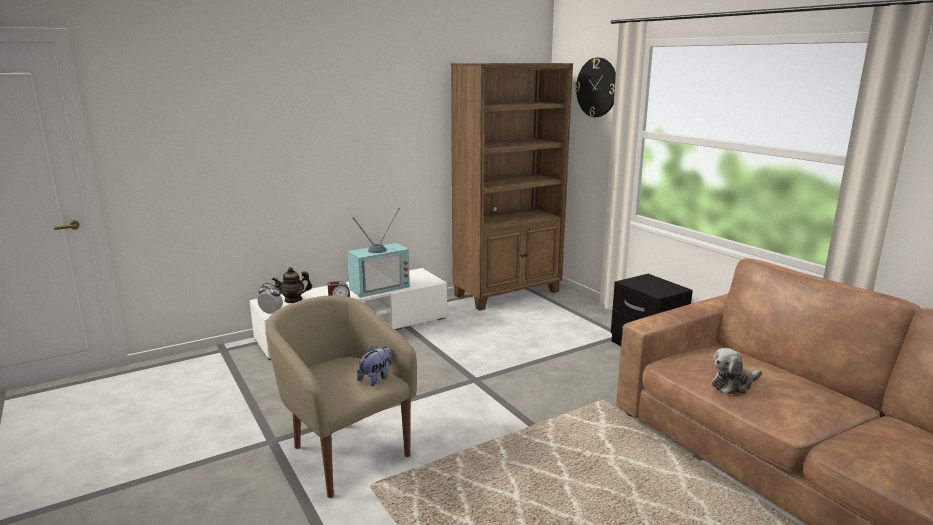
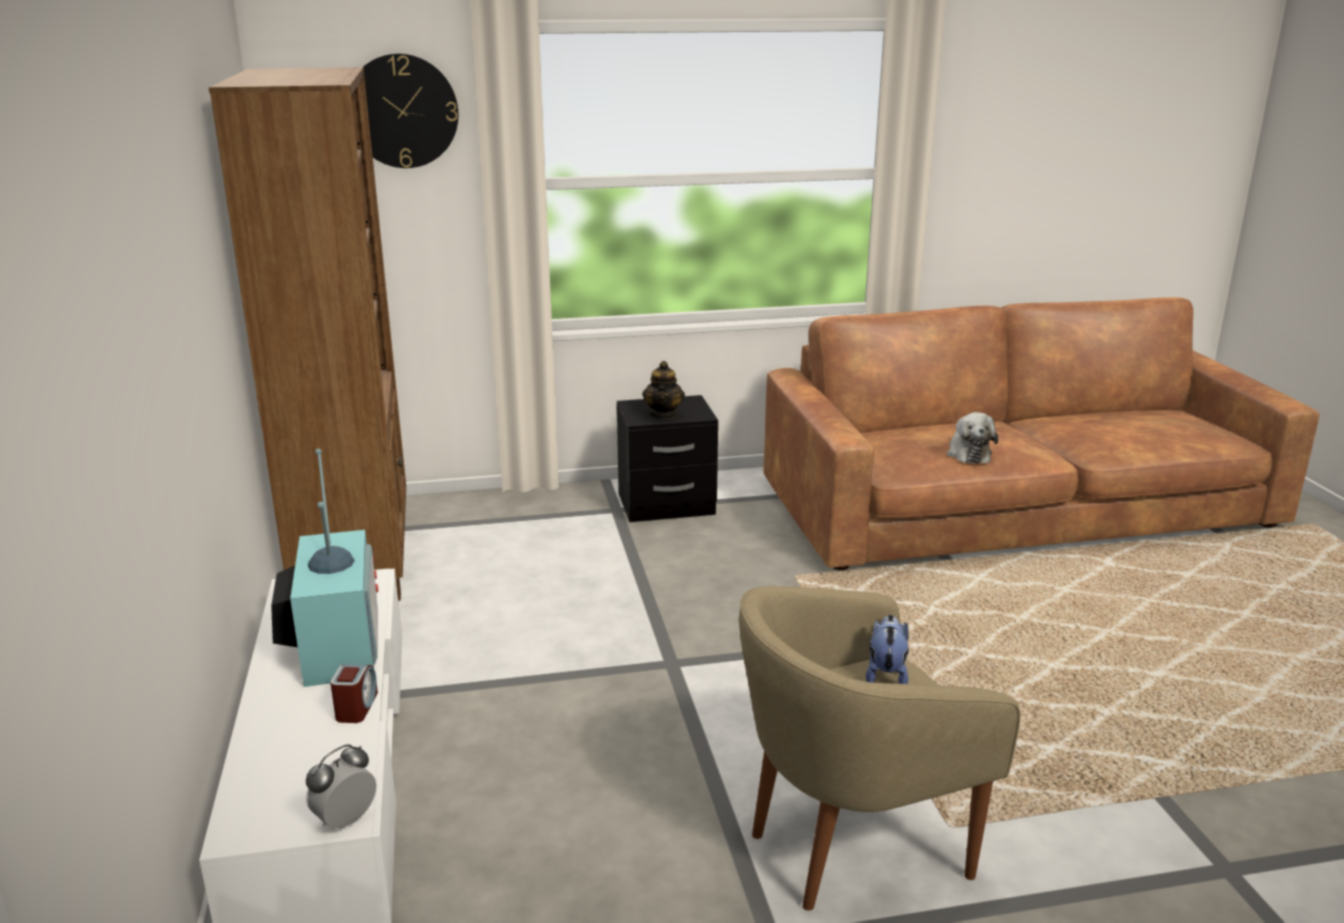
camera: 70 degrees left, 5 degrees up
(293, 300) = (287, 777): teapot -> teapot (664, 414)
(376, 378) = (886, 674): plush toy -> plush toy turned 45 degrees clockwise

